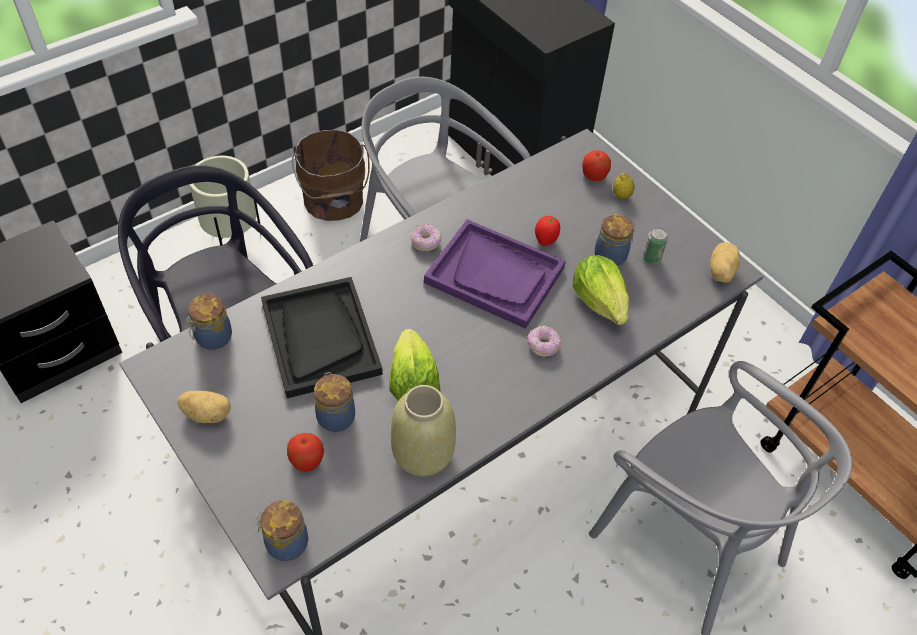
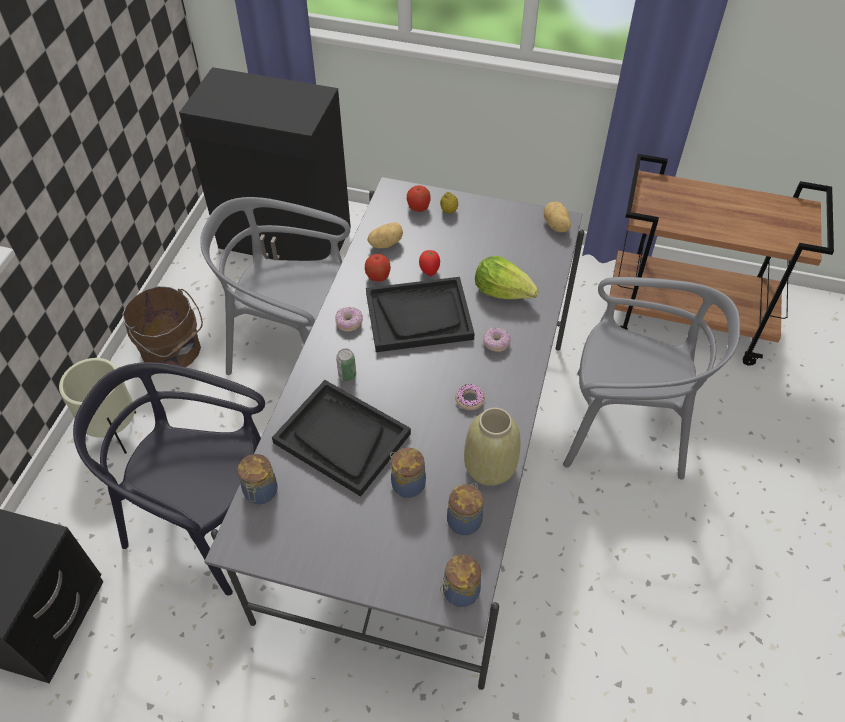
camera: 35 degrees left, 0 degrees up
(208, 413) = (314, 547): potato -> potato (385, 243)
(307, 461) = (418, 528): apple -> apple (378, 276)
(413, 385) = (438, 426): lettuce -> none
(466, 380) = (469, 399): none -> donut
(495, 275) = (419, 316): purple tray -> black tray
(611, 255) = (481, 256): jar -> jar (465, 520)
(651, 258) = (507, 242): can -> can (347, 375)

